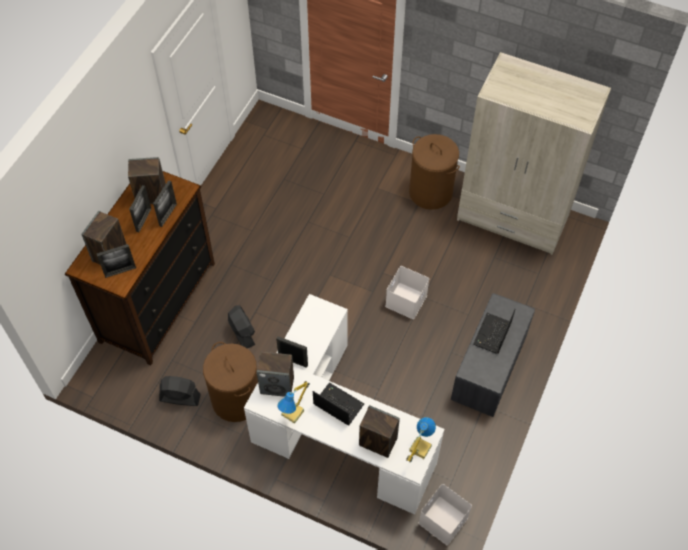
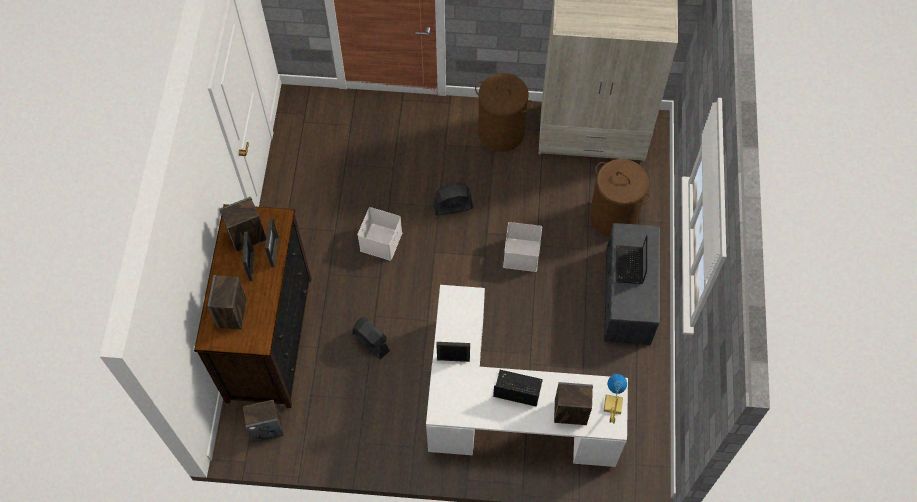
camera: 20 degrees left, 5 degrees up
(120, 271) = (252, 329): picture frame -> none
(180, 397) = (336, 431): black fan -> black fan (453, 206)
(236, 399) = (394, 413): brown laundry basket -> brown laundry basket (613, 216)
(277, 385) = (450, 389): speaker -> speaker (267, 428)
(293, 413) = (477, 412): table lamp -> none
(443, 519) = (642, 461): white storage box -> white storage box (380, 240)

